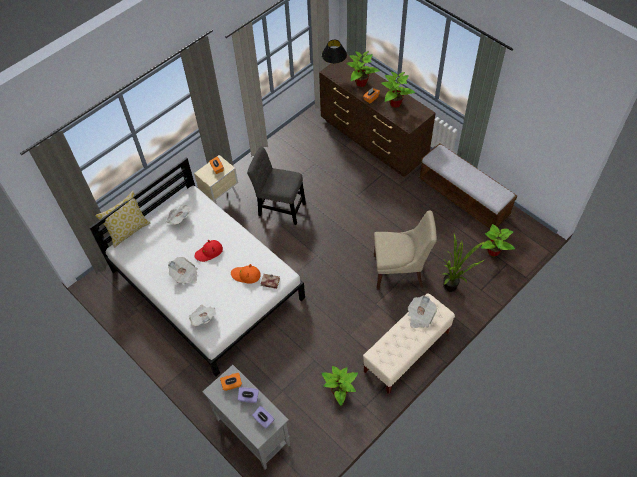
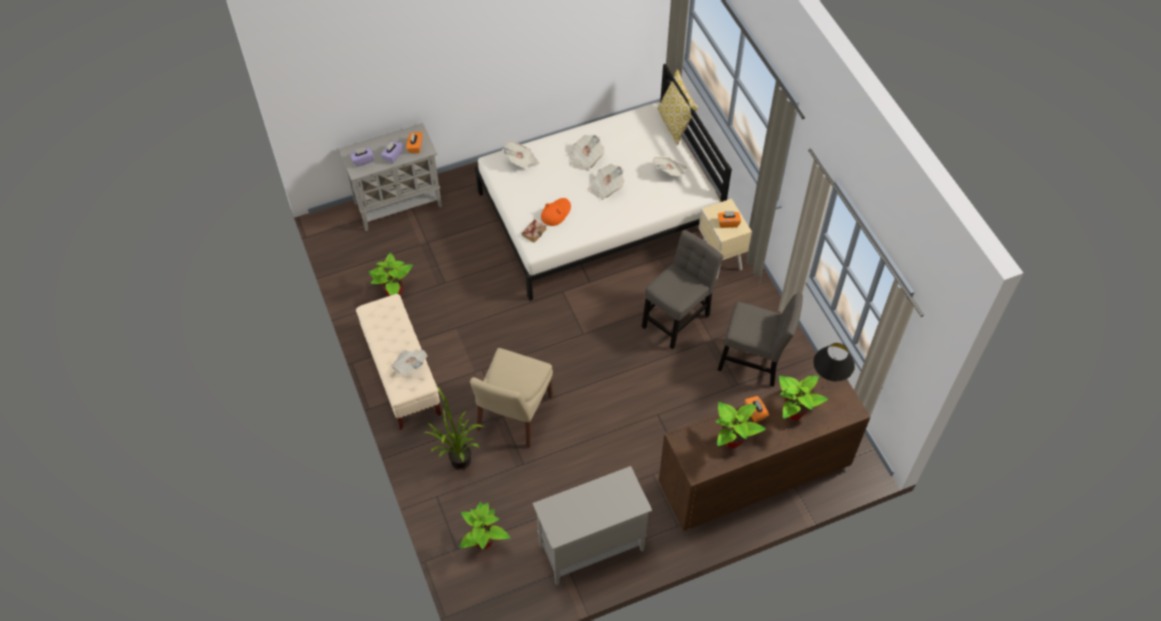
camera: 110 degrees right, 0 degrees up
(209, 252) = (605, 188): red hat -> newspaper
(295, 160) = (754, 362): none -> grey chair
(463, 198) = (590, 548): bench -> grey cabinet

